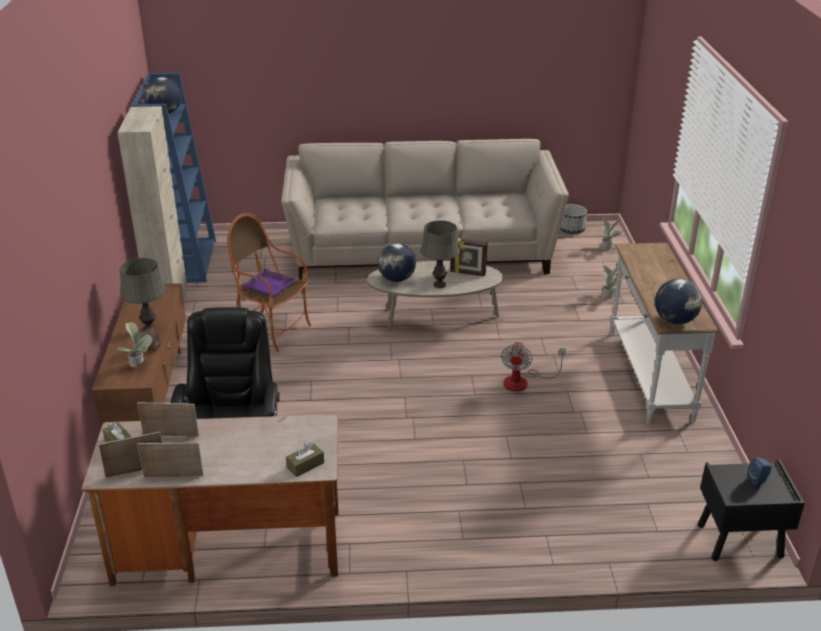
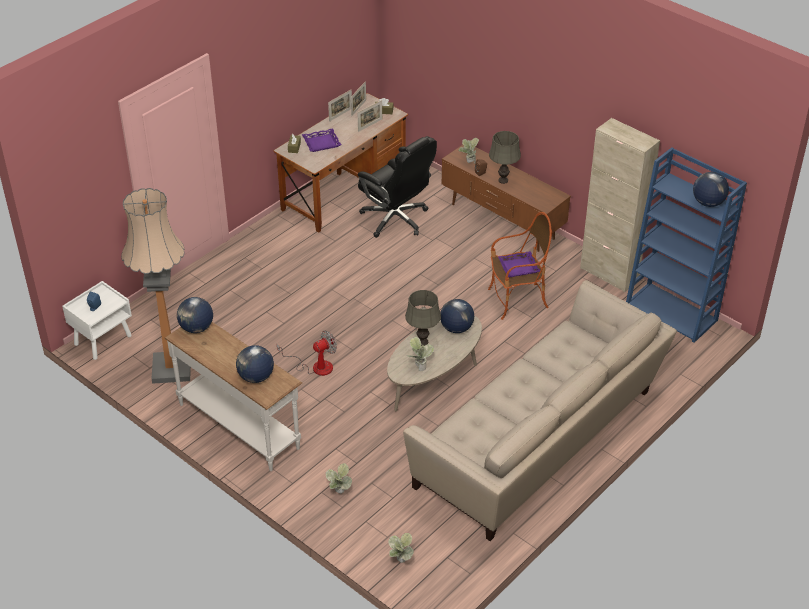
camera: 135 degrees right, 10 degrees up
(264, 449) = (321, 143): none -> purple tray
(467, 273) = (419, 366): picture frame -> potted plant
(523, 381) = (315, 366): fan -> fan turned 90 degrees clockwise
(571, 229) = (461, 568): planter -> none
(654, 262) = (256, 377): none -> globe
(676, 460) = (171, 369): none -> floor lamp
(738, 541) = (103, 340): black nightstand -> white nightstand

